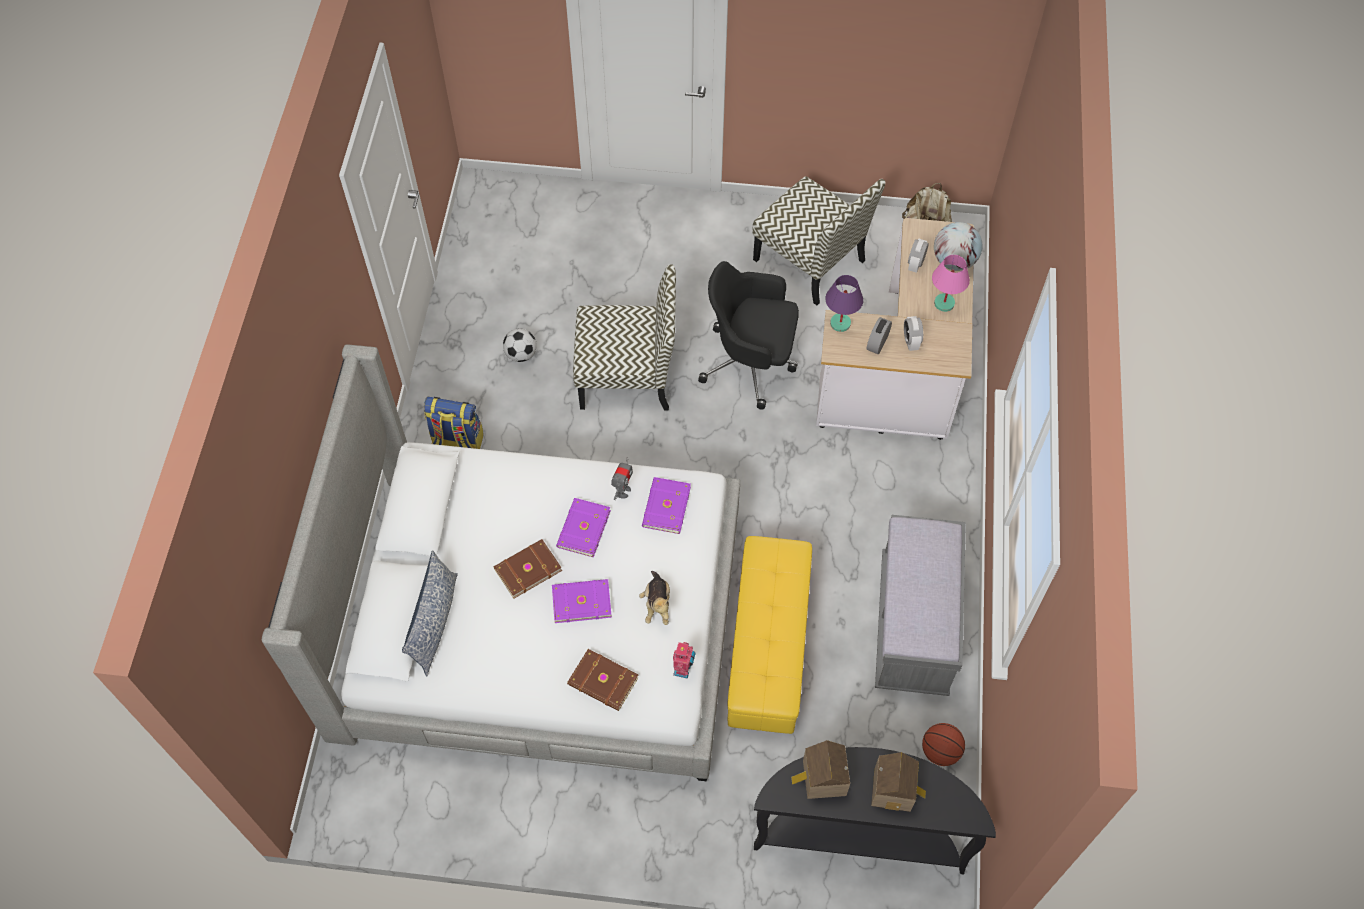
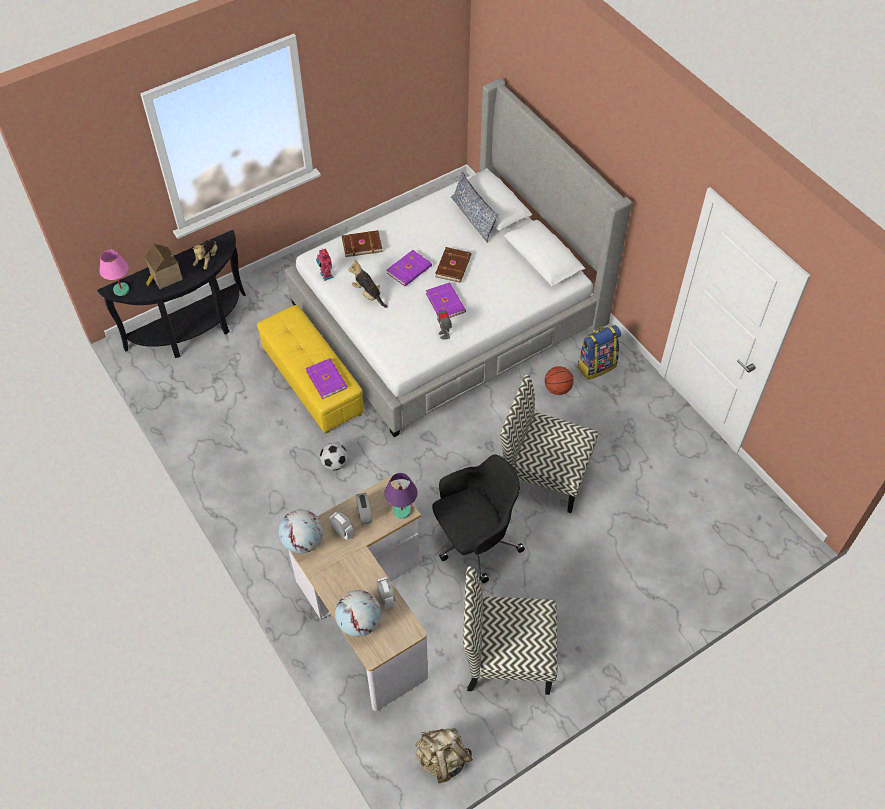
camera: 140 degrees right, 5 degrees down
(521, 354) = (622, 440): football -> football (335, 463)
(628, 376) = (543, 475): chair -> chair turned 60 degrees clockwise
(665, 507) = (412, 342): purple book -> purple book (327, 379)
(821, 779) = (207, 259): toy house -> plush toy
(913, 625) = (235, 449): grey bench -> none
(940, 751) = (173, 395): basketball -> basketball (557, 389)
(944, 303) = (340, 580): pink table lamp -> pink table lamp (121, 290)
(954, 357) = (303, 541): none -> globe

